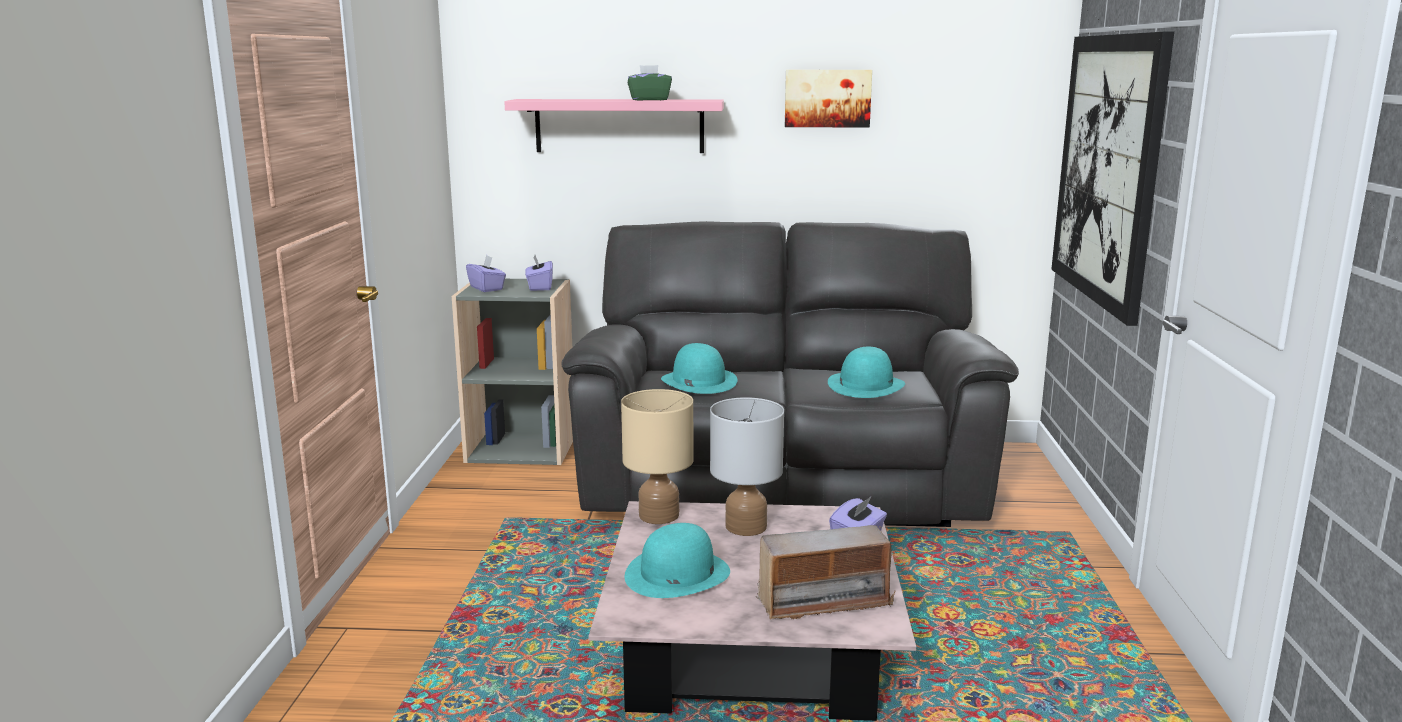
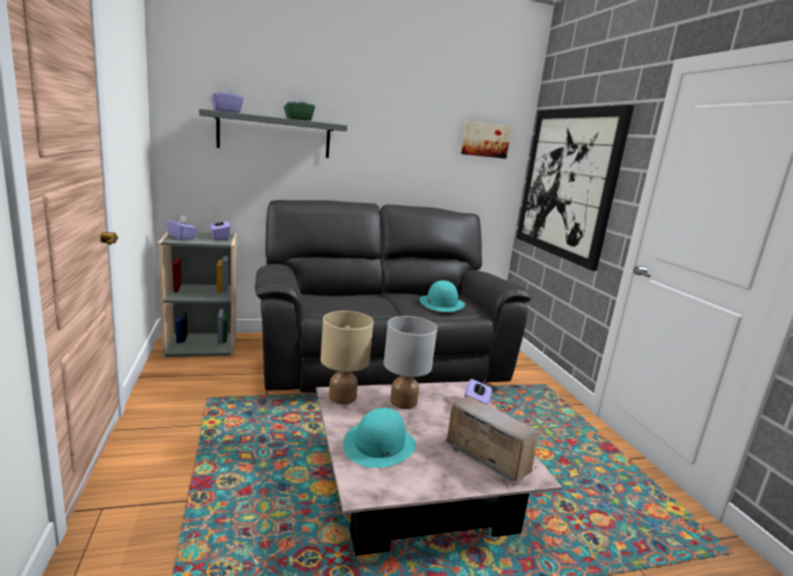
camera: 20 degrees left, 0 degrees up
(545, 99) = (226, 111): none -> purple tissue box
(619, 126) = (274, 135): pink shelf -> grey shelf
(698, 381) = (341, 302): turquoise hat -> none
(823, 602) = (486, 457): radio -> radio turned 105 degrees counterclockwise
(827, 98) = (404, 131): picture -> picture (485, 140)

